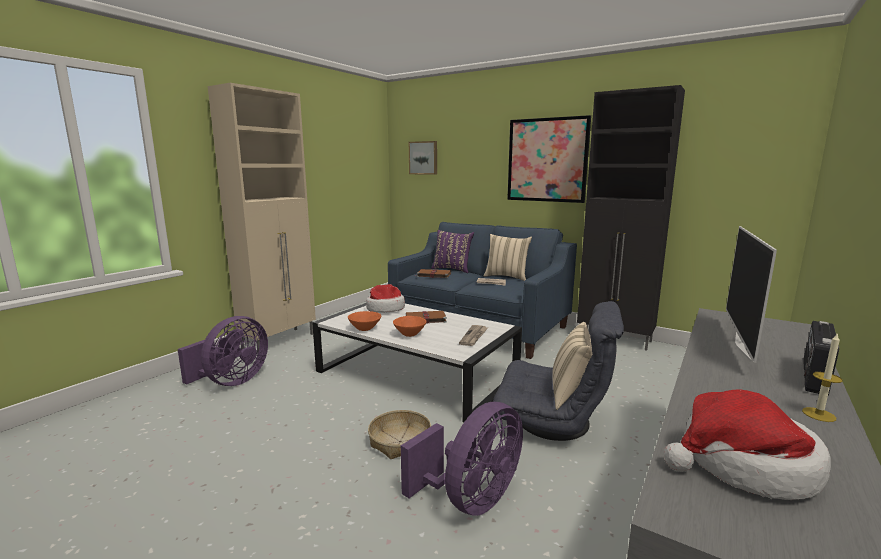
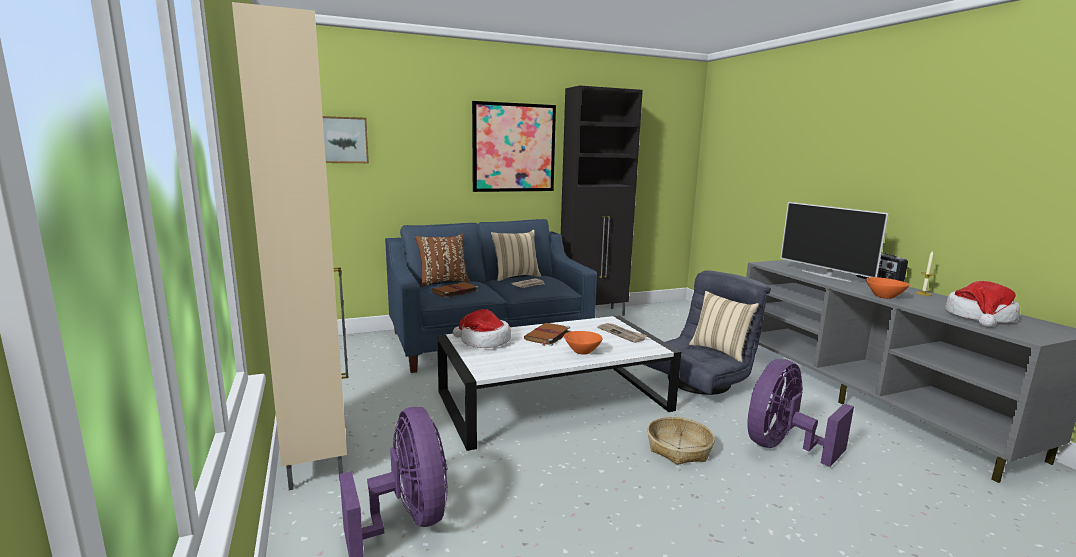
camera: 55 degrees left, 0 degrees up
(365, 329) = (537, 364): orange bowl -> orange bowl (884, 296)
(452, 269) = (443, 282): purple pillow -> brown pillow
(471, 499) = (783, 447): purple fan -> purple fan turned 120 degrees counterclockwise

